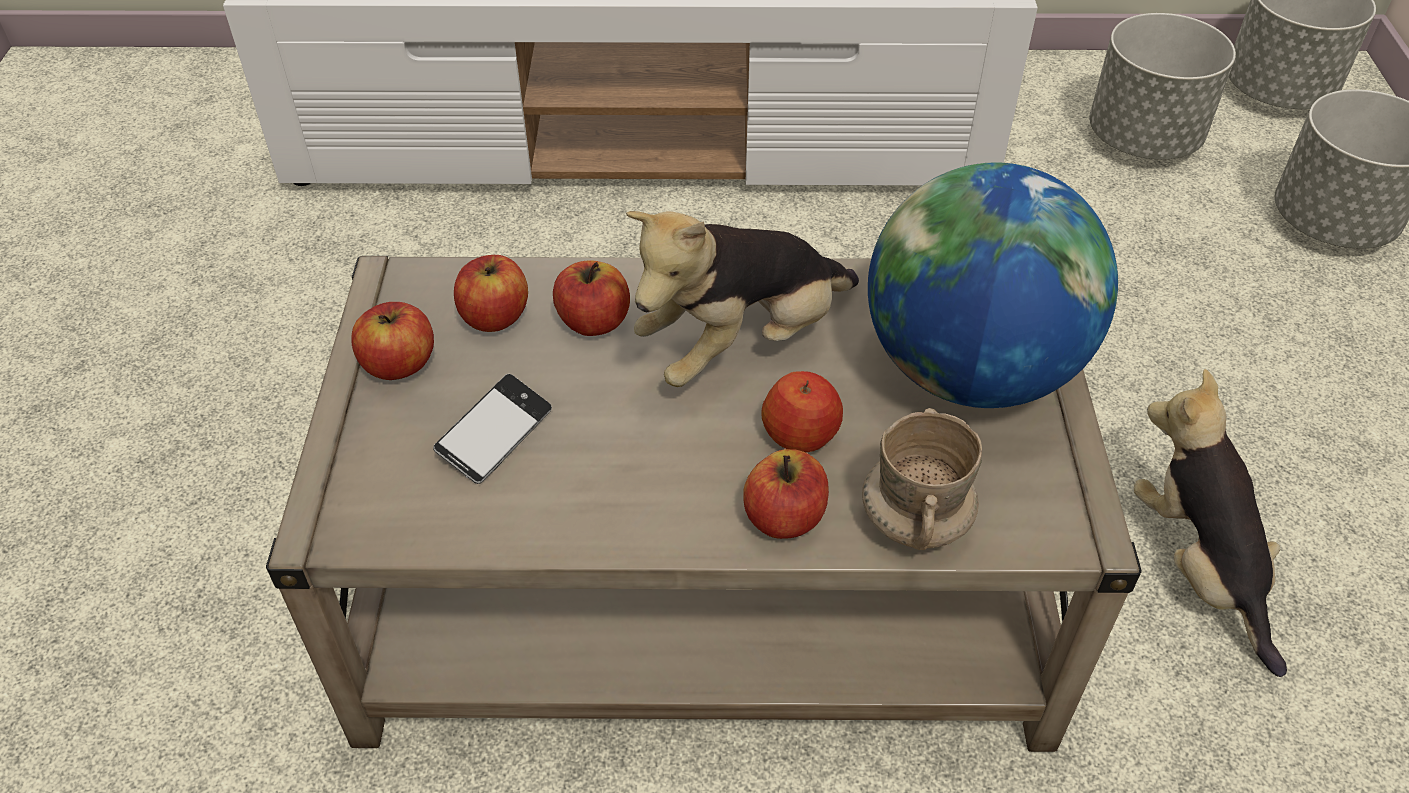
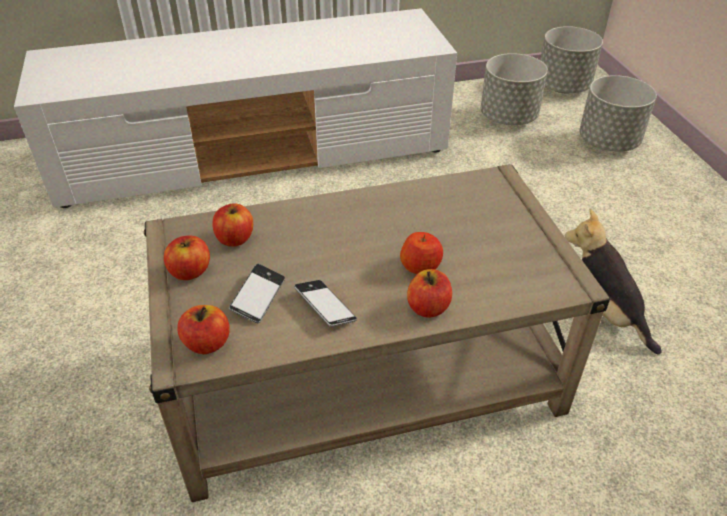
camera: 15 degrees left, 5 degrees down
(593, 322) = (290, 232): apple -> apple (207, 343)
(602, 478) = (325, 307): none -> phone
(742, 344) = (373, 229): plush toy -> none
(914, 521) = (494, 296): beige mug -> none
(969, 371) = (492, 222): globe -> none

